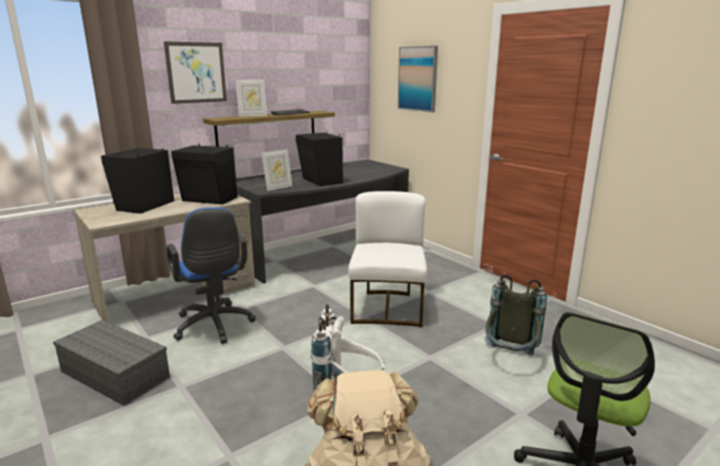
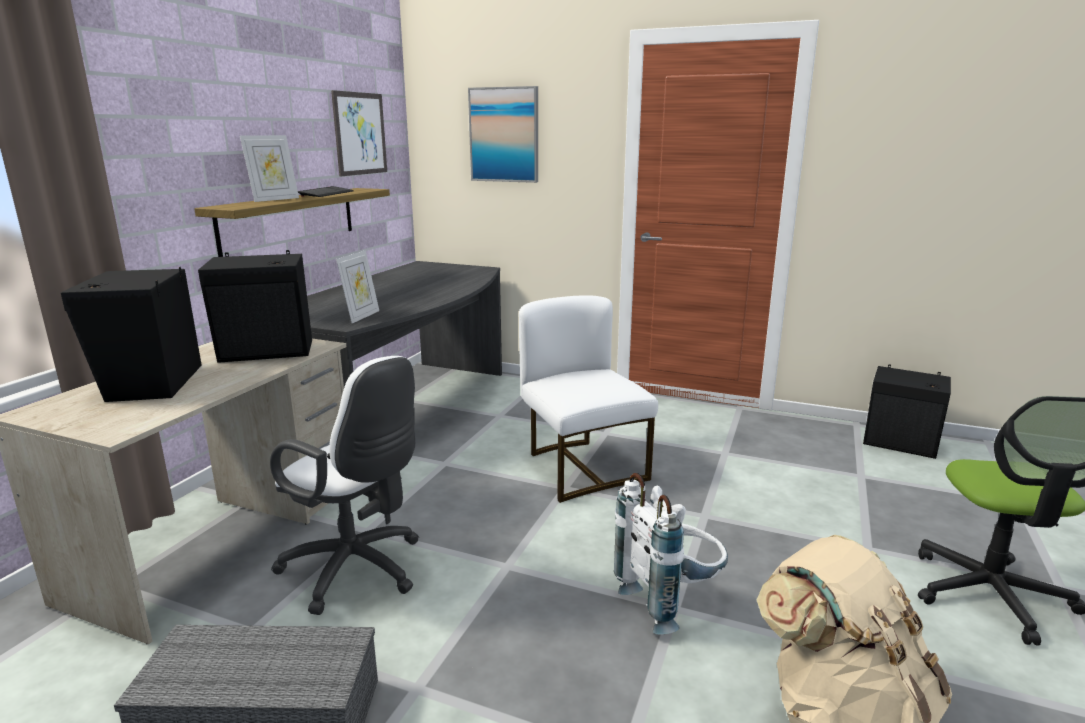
camera: 30 degrees left, 0 degrees up
(196, 72) = (177, 122): picture -> picture (360, 134)
(214, 326) = (358, 571): blue office chair -> white office chair
(320, 181) = (409, 298): black speaker -> black speaker (901, 445)
(509, 358) = (783, 489): grey backpack -> none

